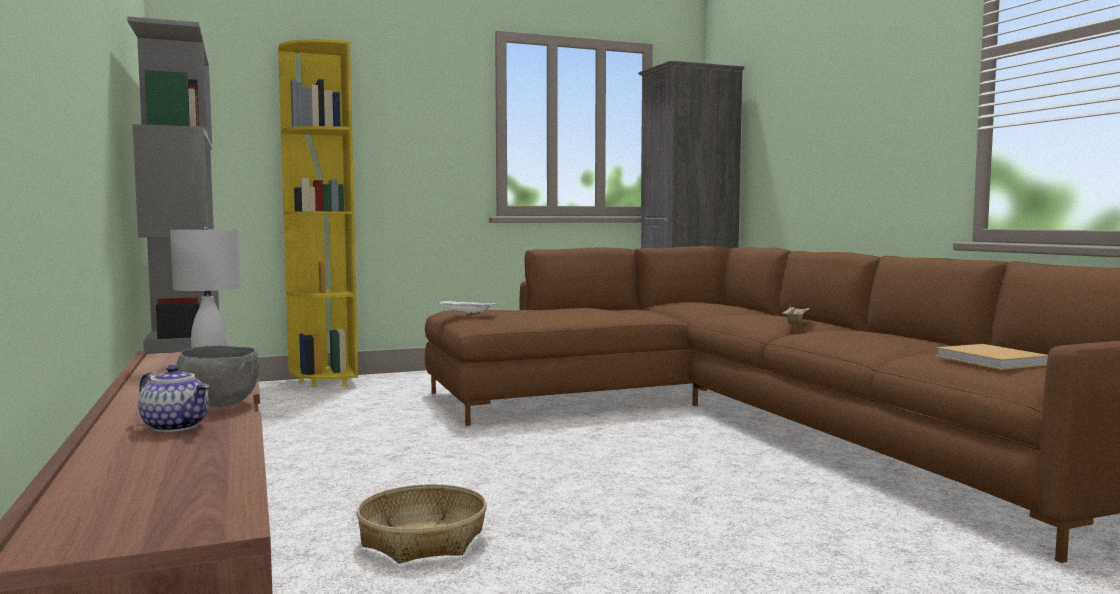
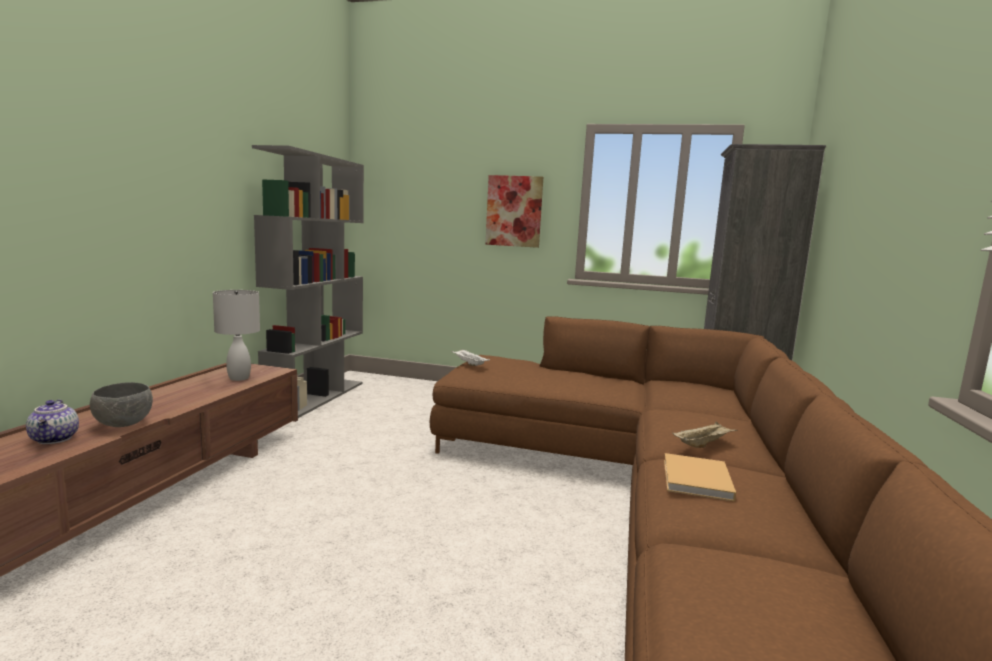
camera: 35 degrees right, 5 degrees up
(325, 382) = (430, 386): yellow bookcase -> none
(415, 134) = (514, 211): none -> picture
(422, 539) = (215, 555): basket -> none
(993, 361) = (743, 607): beige book -> beige book (697, 480)

